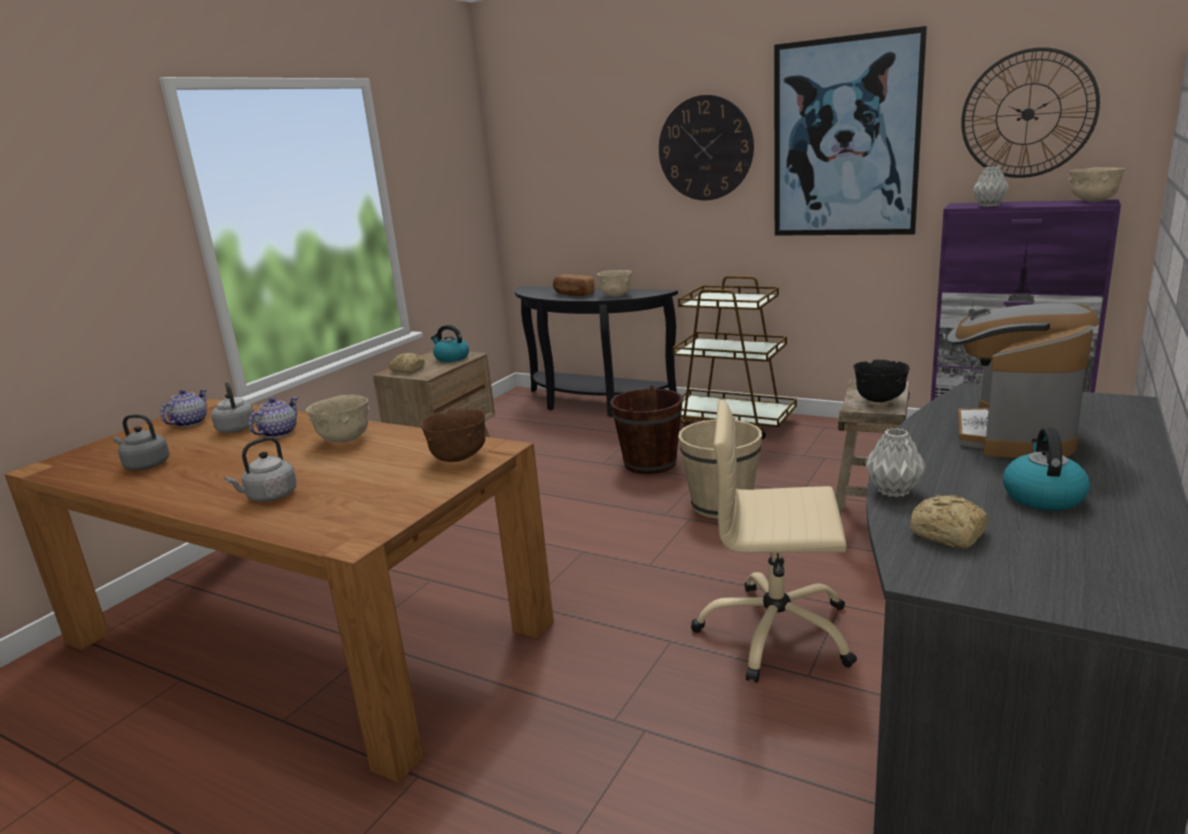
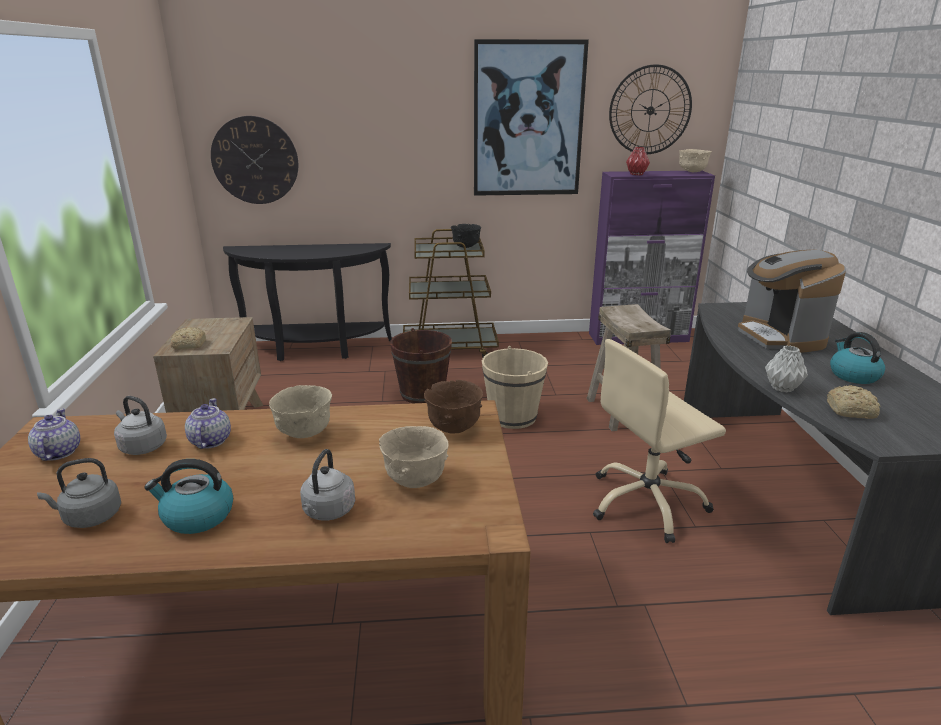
camera: 35 degrees left, 5 degrees up
(451, 358) = (221, 326): kettle -> kettle (197, 516)
(573, 294) = (298, 252): bread -> none
(616, 295) = (342, 251): beige bowl -> beige bowl (415, 480)
(705, 148) = (413, 121): wall clock -> wall clock (255, 160)
(879, 400) = (639, 321): black bowl -> black bowl (466, 247)
(989, 205) = (636, 174): grey vase -> red vase

